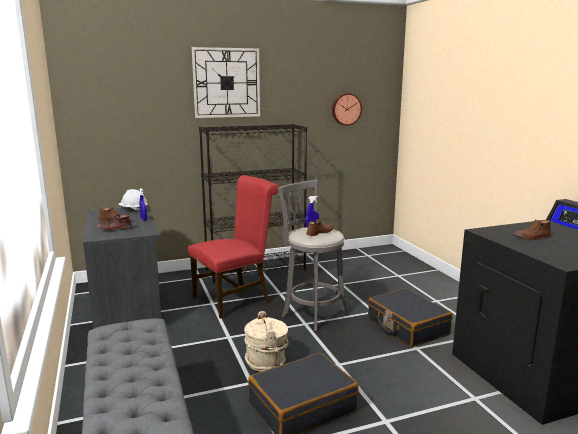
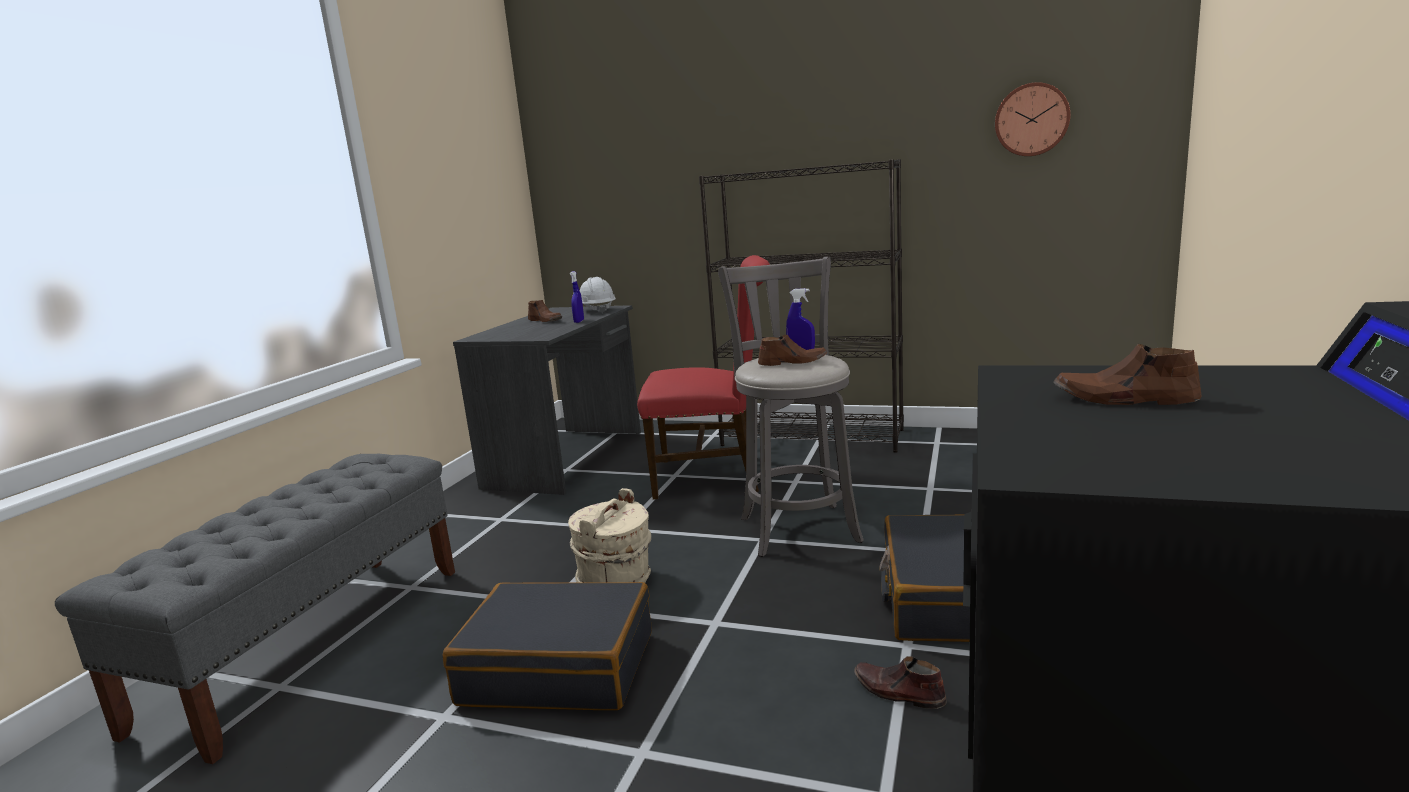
camera: 40 degrees right, 0 degrees up
(114, 229) = (519, 330): brown shoe -> brown shoe (898, 692)
(226, 83) = (771, 91): wall clock -> none

